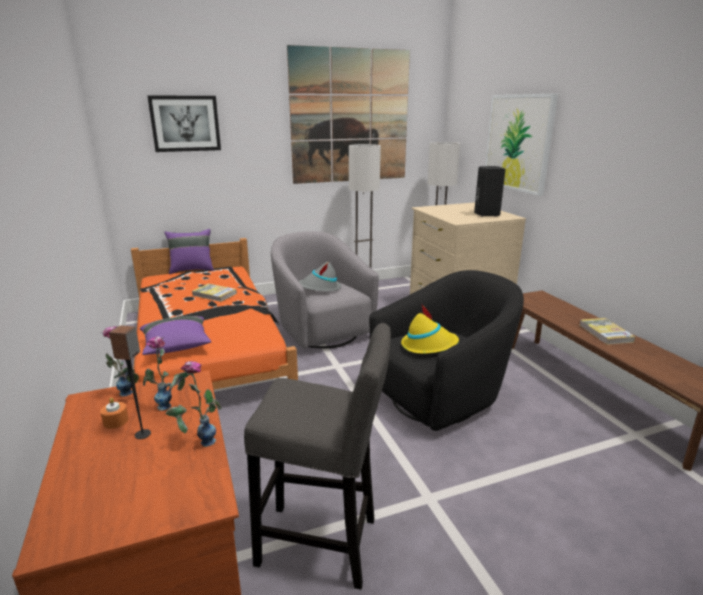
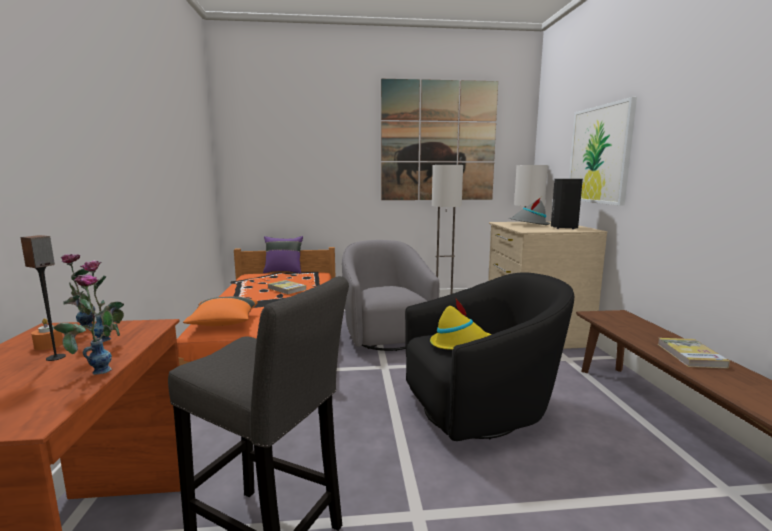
camera: 15 degrees right, 10 degrees down
(176, 346) = (223, 323): purple pillow -> orange pillow
(185, 123) = (289, 144): picture -> none
(320, 288) = (382, 290): grey hat -> grey hat (529, 224)

